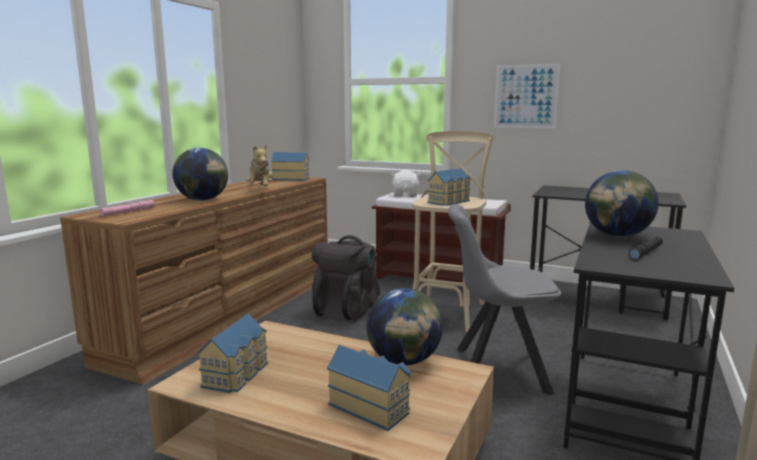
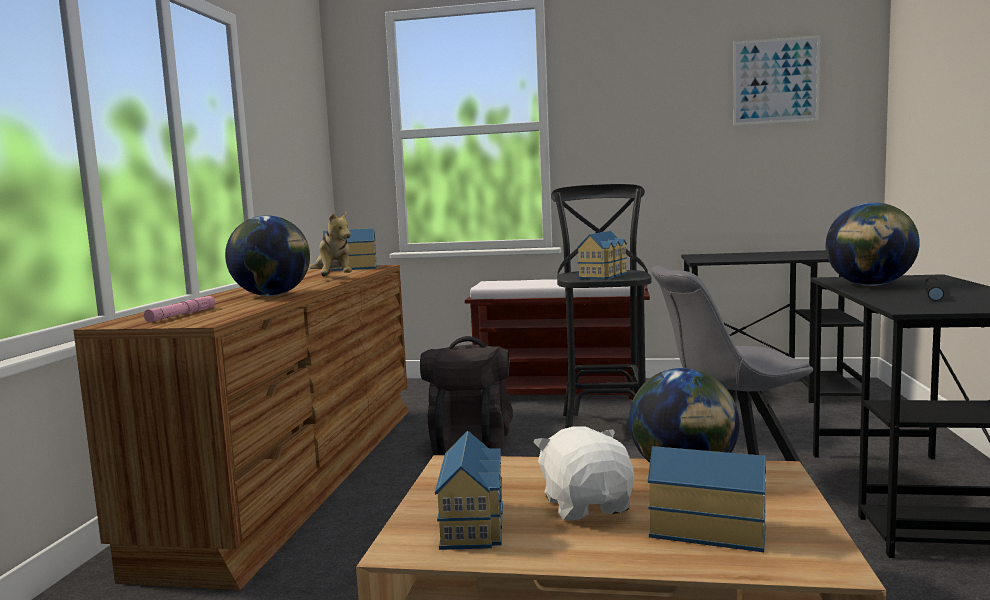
camera: 15 degrees left, 5 degrees down
(405, 195) = (504, 282): white plush toy -> white plush toy (587, 505)
(448, 310) = (606, 427): beige stool -> black stool
(526, 96) = (648, 142): picture -> picture (775, 81)

